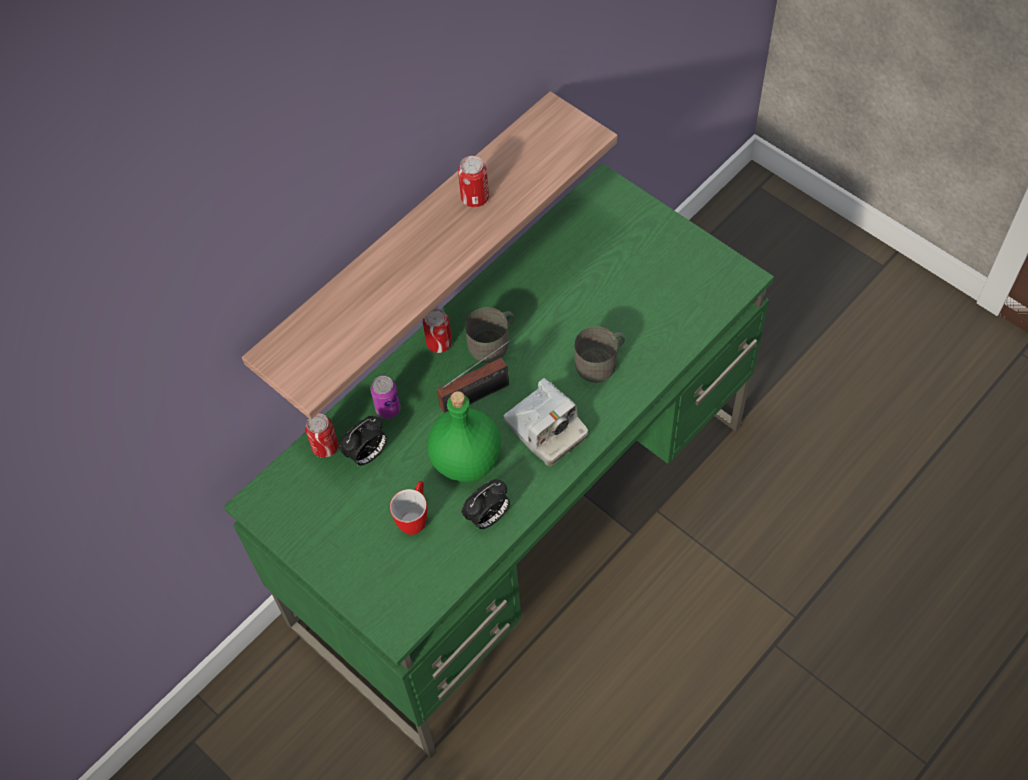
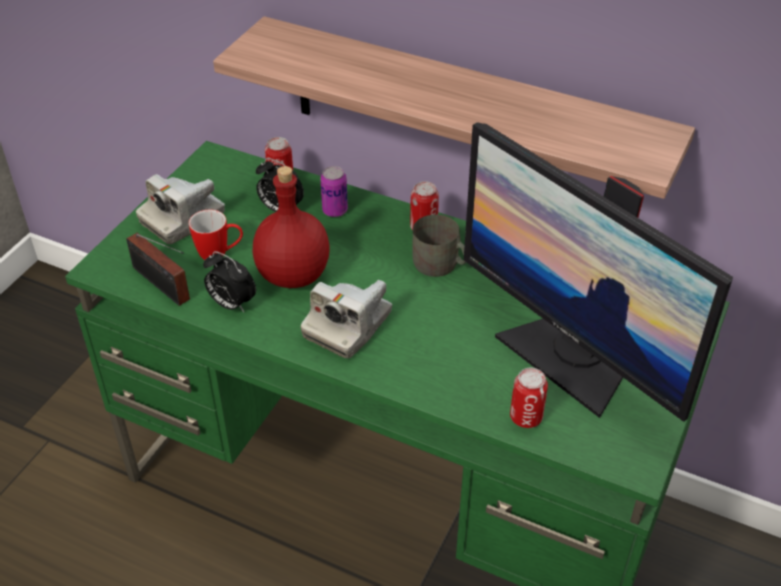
camera: 70 degrees right, 15 degrees down
(349, 544) = (182, 219): none -> camera
(467, 459) = (294, 275): green bottle -> red bottle
(475, 198) = (511, 104): can -> can (526, 417)
(479, 395) = (373, 267): radio -> radio (163, 286)
(601, 363) = (451, 354): grey mug -> none
(629, 284) = (569, 358): none -> monitor

